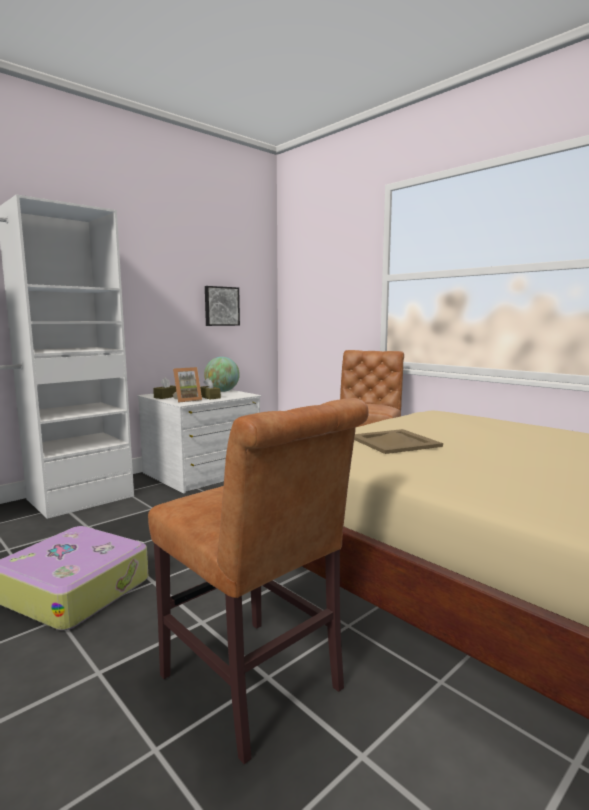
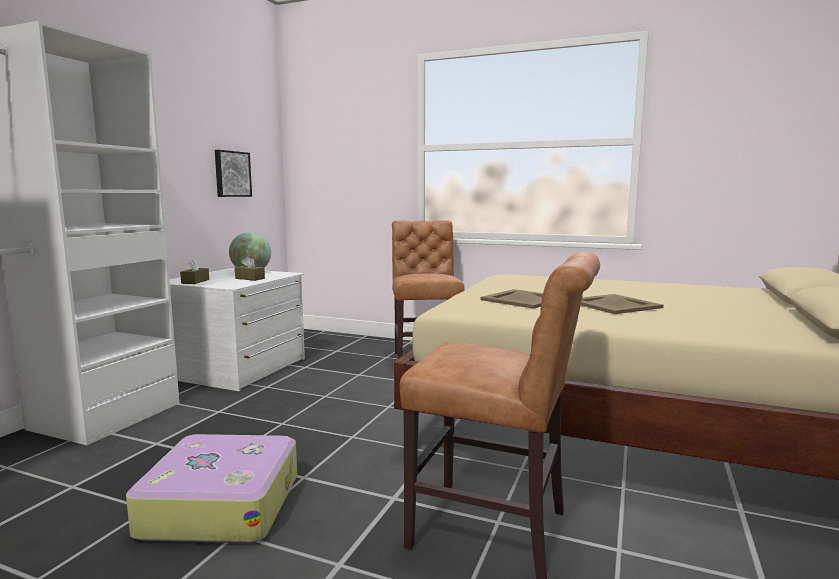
camera: 25 degrees left, 0 degrees up
(187, 400) = (229, 283): picture frame -> none
(487, 460) = (613, 304): none -> beige tray

